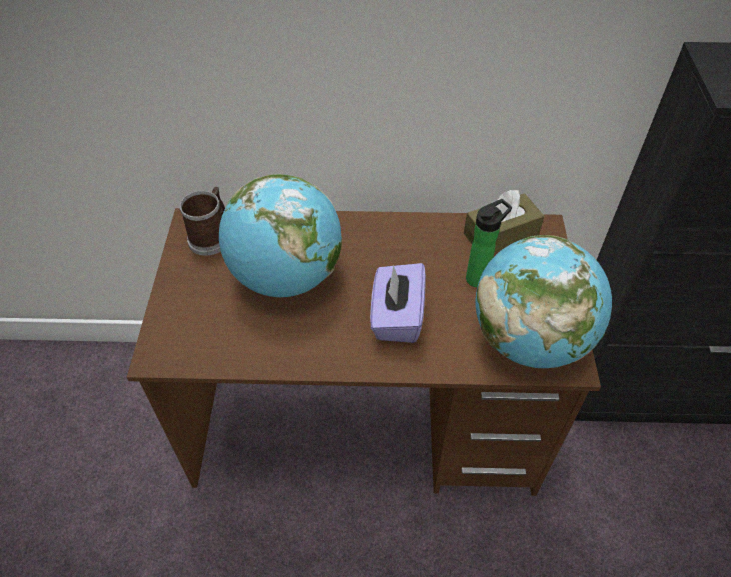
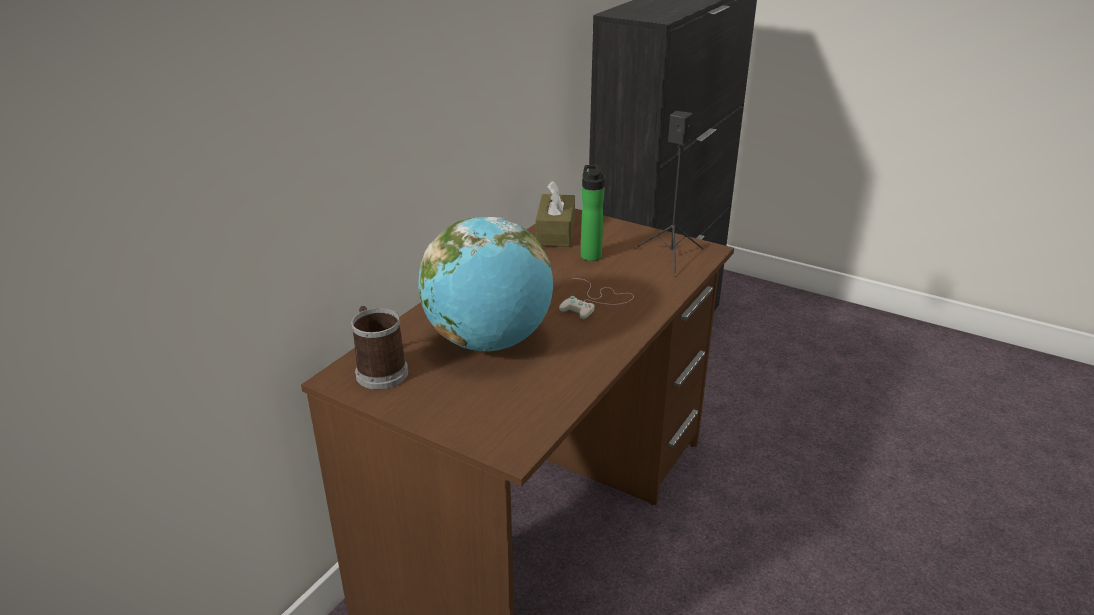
camera: 60 degrees left, 20 degrees down
(396, 317) = (596, 302): purple tissue box -> white game controller
(529, 340) = (671, 257): globe -> black speaker

